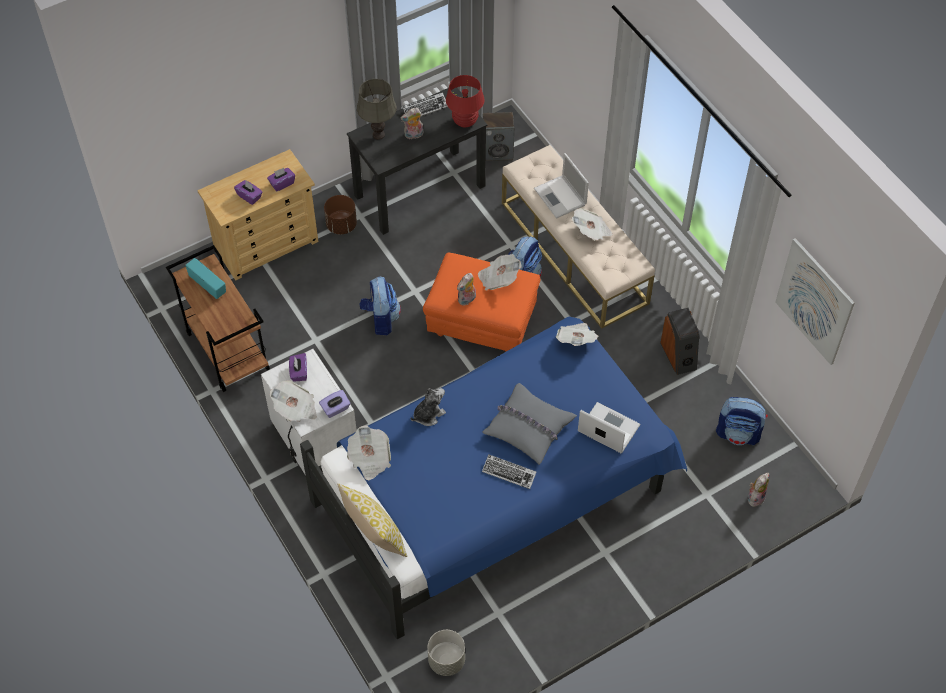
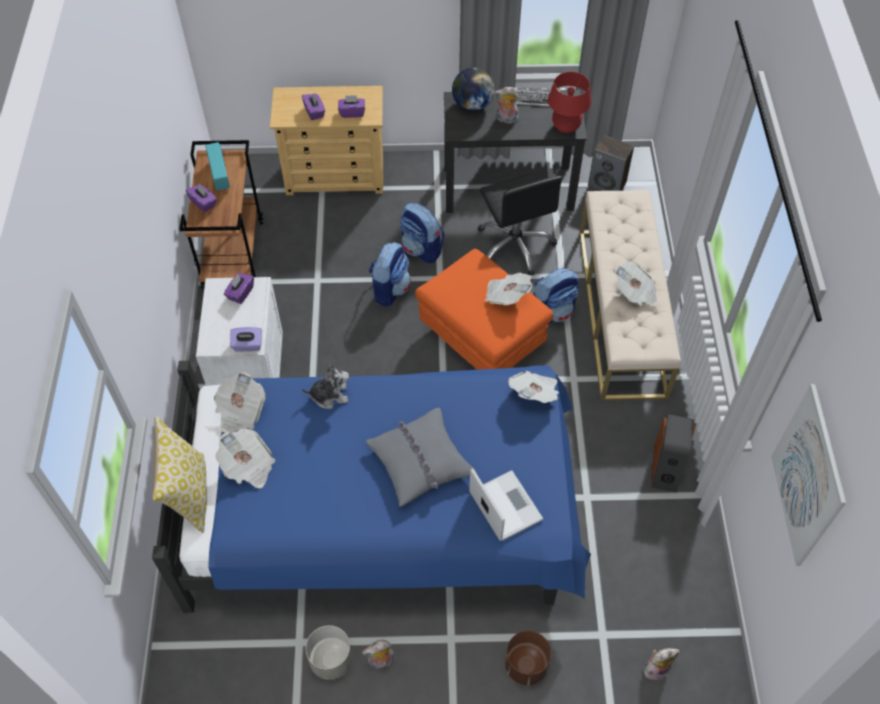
camera: 30 degrees right, 0 degrees up
(212, 314) = (203, 203): none -> purple tissue box
(295, 409) = (211, 327): newspaper -> newspaper (248, 466)
(341, 225) = (414, 188): brown planter -> brown planter (525, 665)
(378, 134) = (472, 105): grey table lamp -> globe
(446, 661) = (213, 663): grey planter -> grey planter (331, 660)
(457, 237) = (515, 246): none -> black office chair
(467, 300) = (460, 302): plush toy -> plush toy (381, 661)
(509, 473) = (366, 499): keyboard -> none
(560, 197) = (625, 245): laptop -> none
(738, 434) = (680, 586): backpack -> backpack (421, 249)

